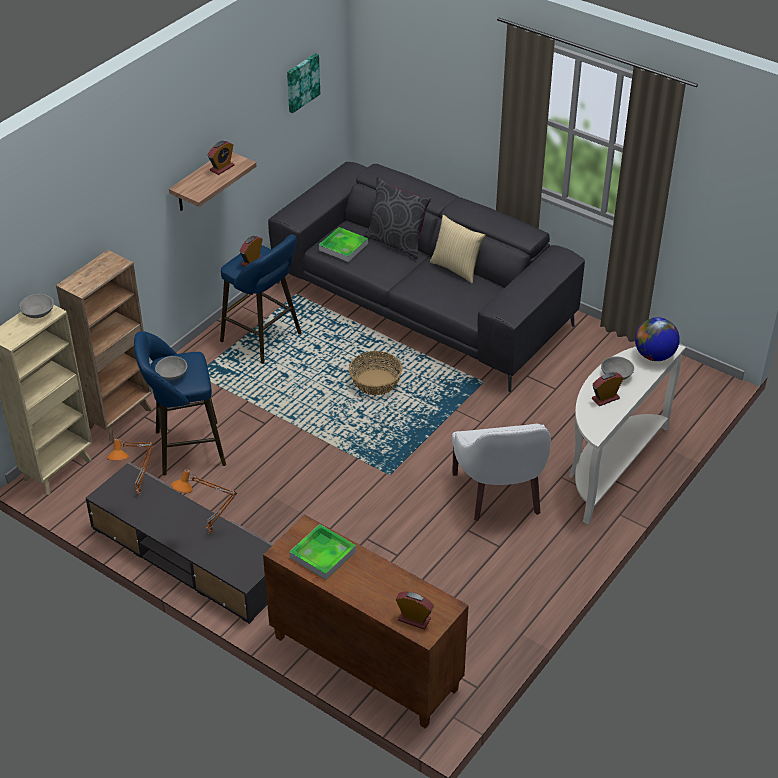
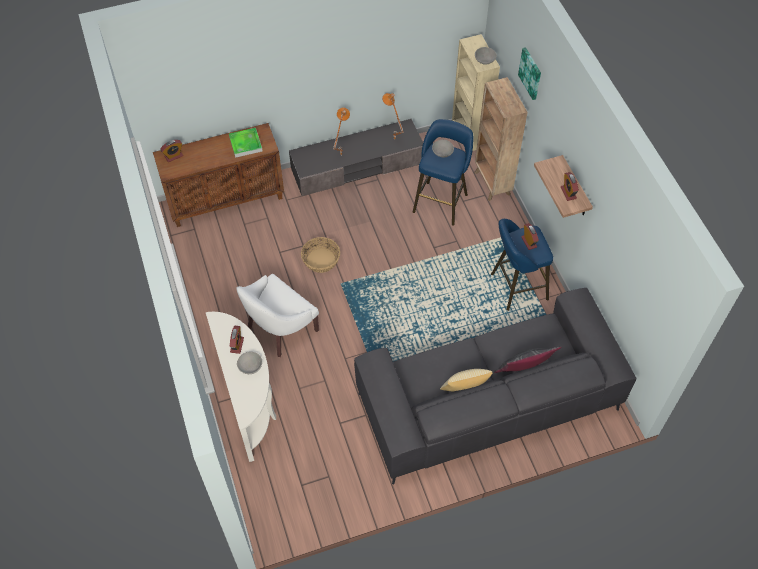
camera: 125 degrees right, 15 degrees up
(302, 82) = (643, 279): picture -> picture (531, 73)
(343, 247) = (540, 335): tray -> none
(375, 382) = (427, 323): basket -> basket (321, 260)
(501, 494) = (279, 329): white armchair -> white armchair turned 75 degrees counterclockwise
(654, 355) = (248, 403): globe -> none

